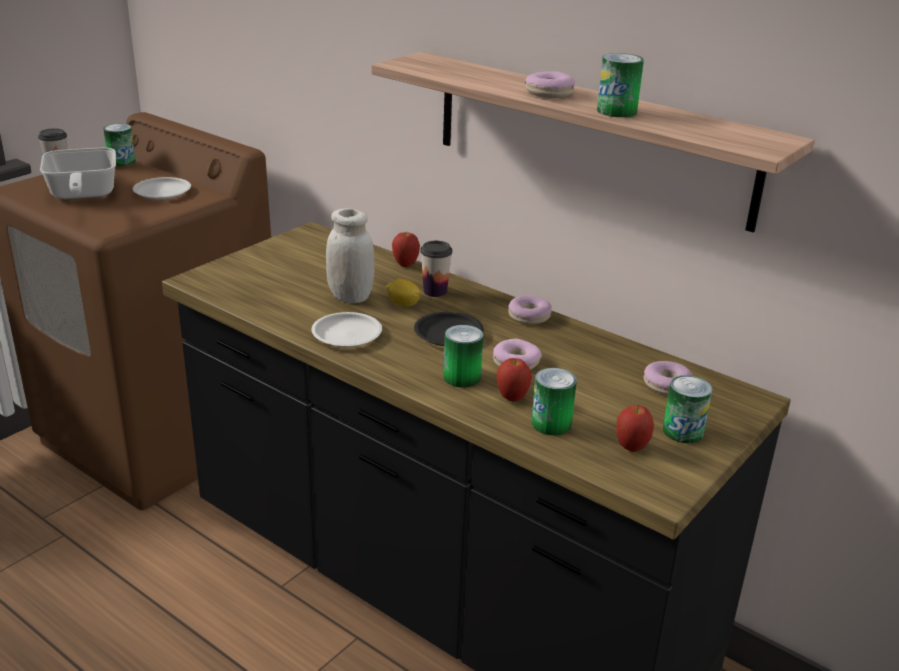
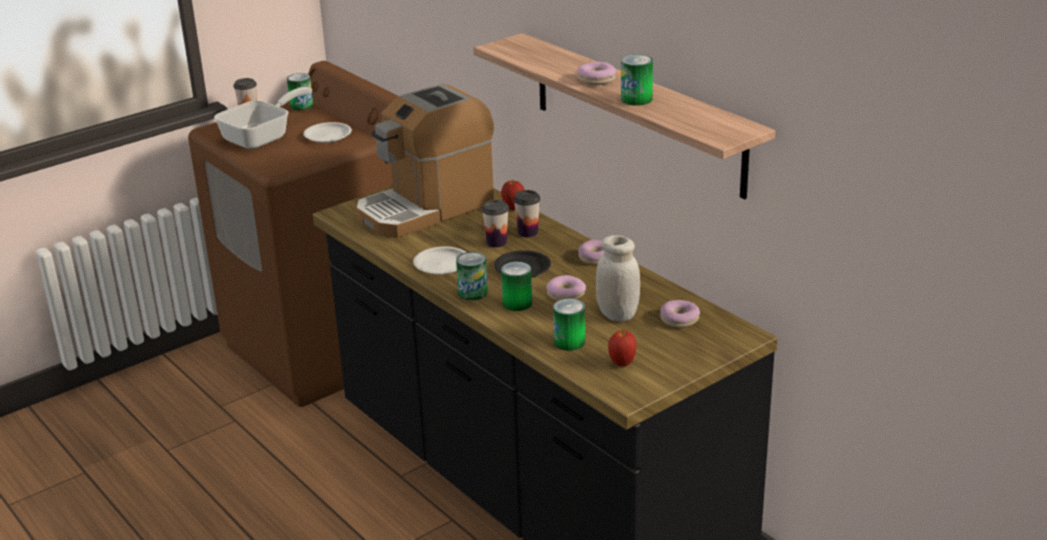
camera: 15 degrees right, 0 degrees up
(82, 195) = (263, 137): frying pan -> frying pan turned 135 degrees counterclockwise
(302, 269) = (426, 208): none -> coffee machine
(350, 297) = (456, 234): white jar -> white jar (617, 314)
(403, 304) = (496, 242): lemon -> cup
(512, 398) = (549, 321): apple -> none
(683, 431) = (670, 355): can -> can (472, 293)

